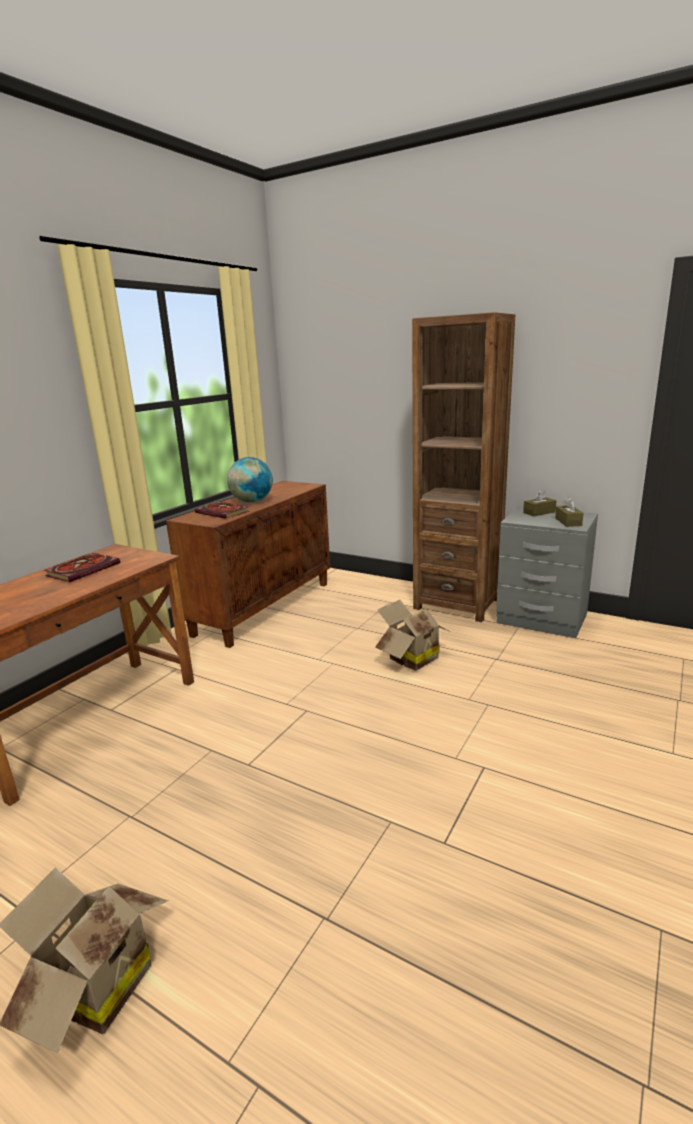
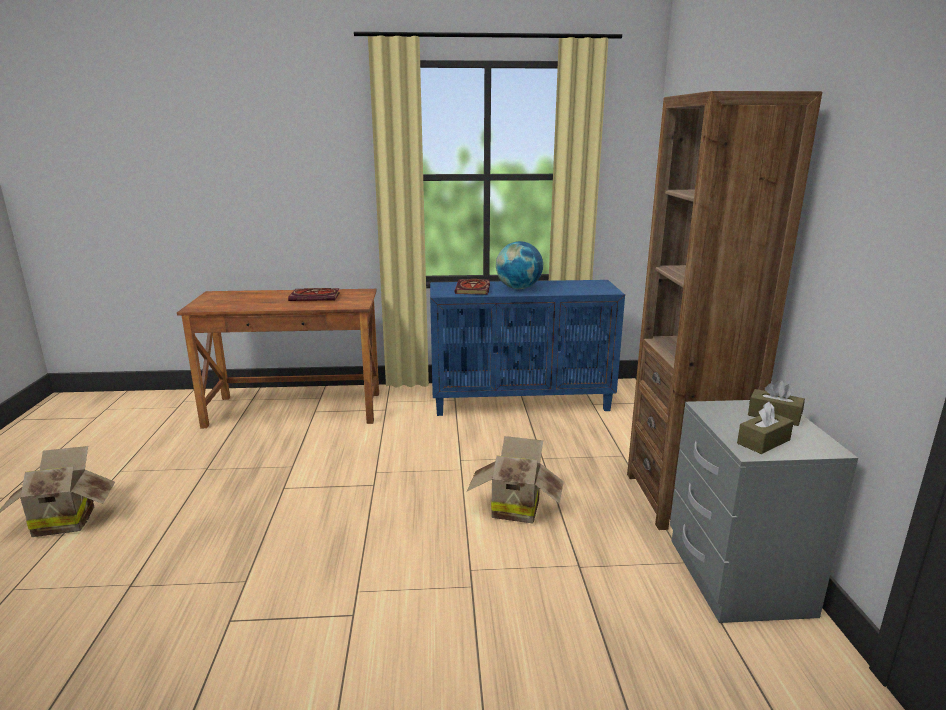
camera: 55 degrees right, 0 degrees up
(264, 607) = (521, 402): brown cabinet -> blue cabinet

